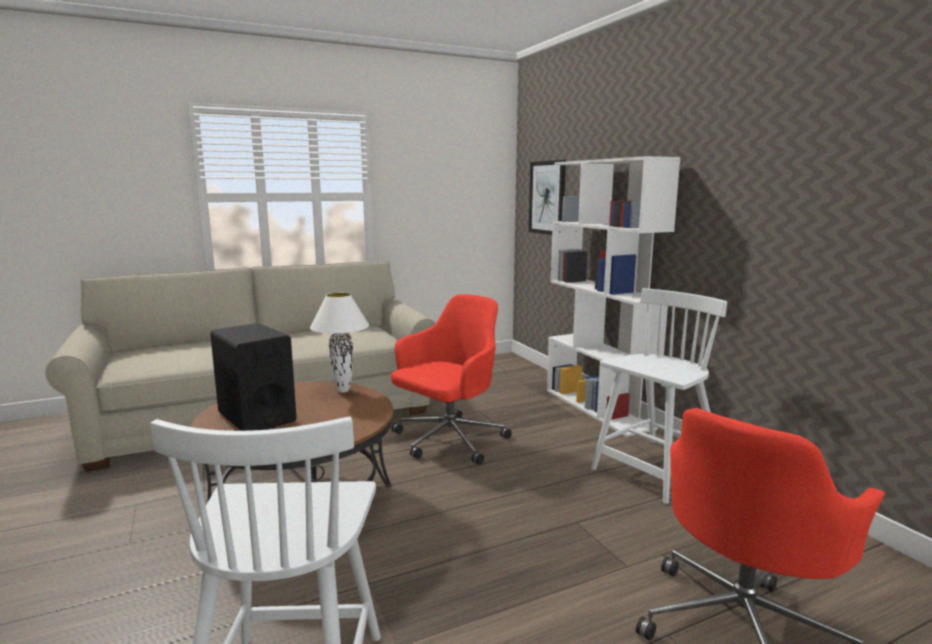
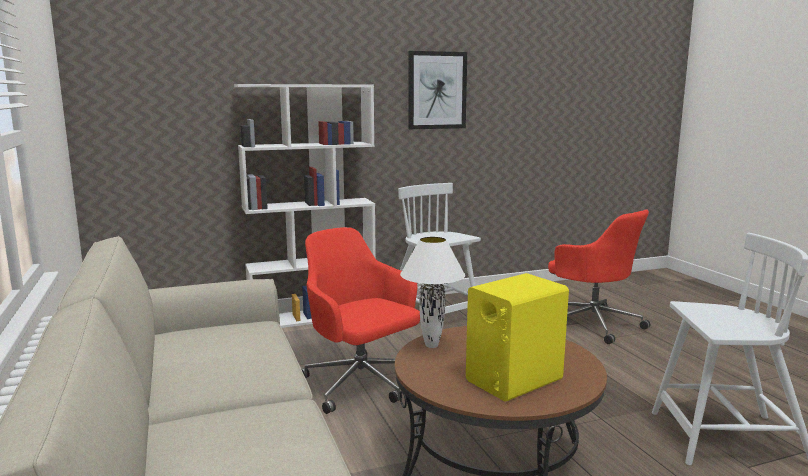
camera: 85 degrees left, 0 degrees up
(256, 417) = (513, 380): black speaker -> yellow speaker
(547, 198) = (157, 123): picture -> picture (437, 90)

